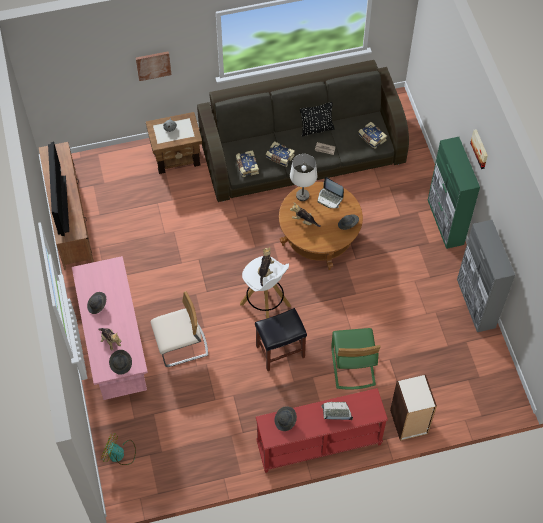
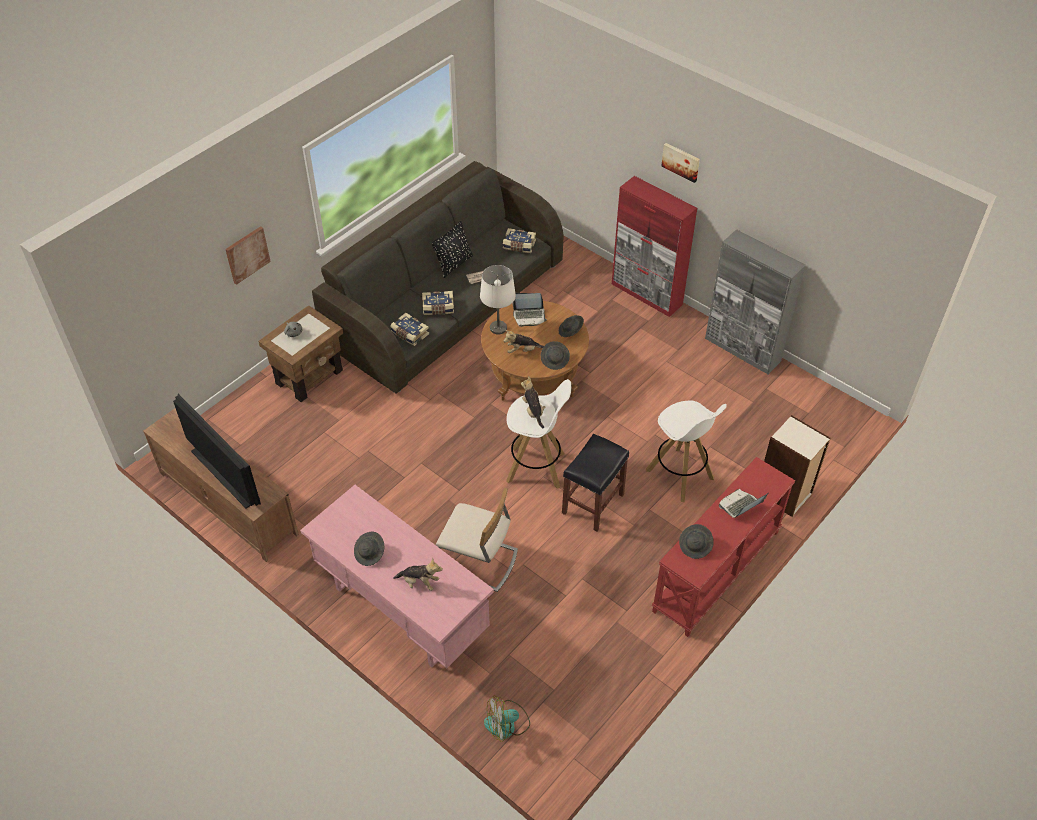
camera: 35 degrees left, 10 degrees down
(121, 364) = (456, 600): grey hat -> grey hat (555, 360)
(182, 346) = (479, 562): beige chair -> beige chair turned 75 degrees clockwise
(352, 367) = (680, 475): green chair -> white stool
(445, 222) = (647, 294): green cabinet -> red cabinet

